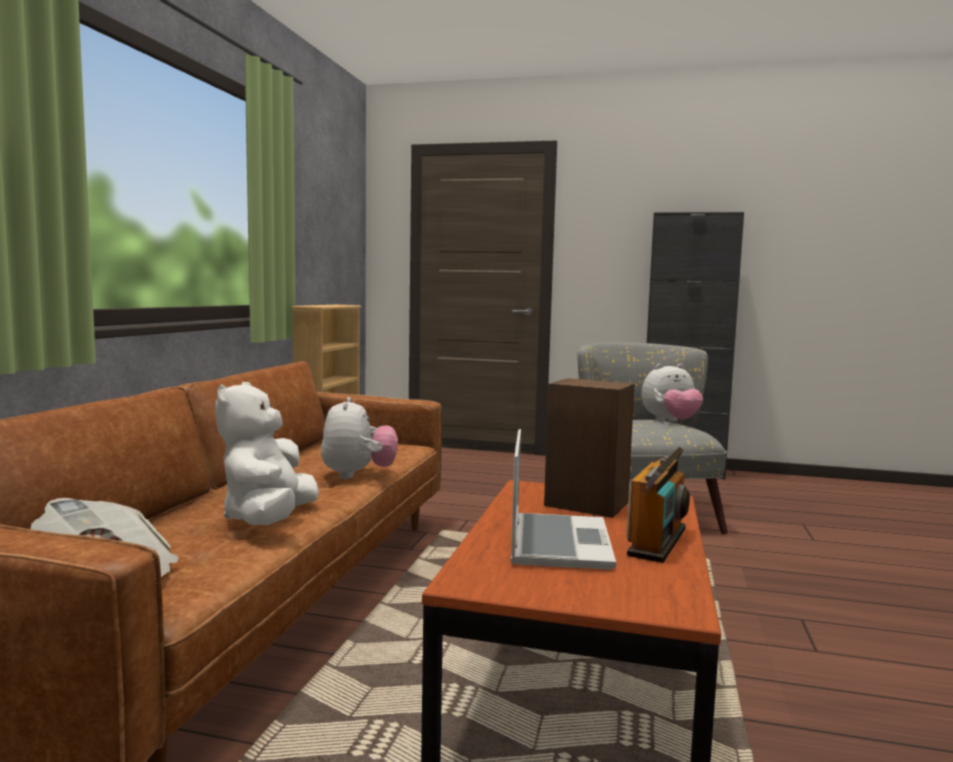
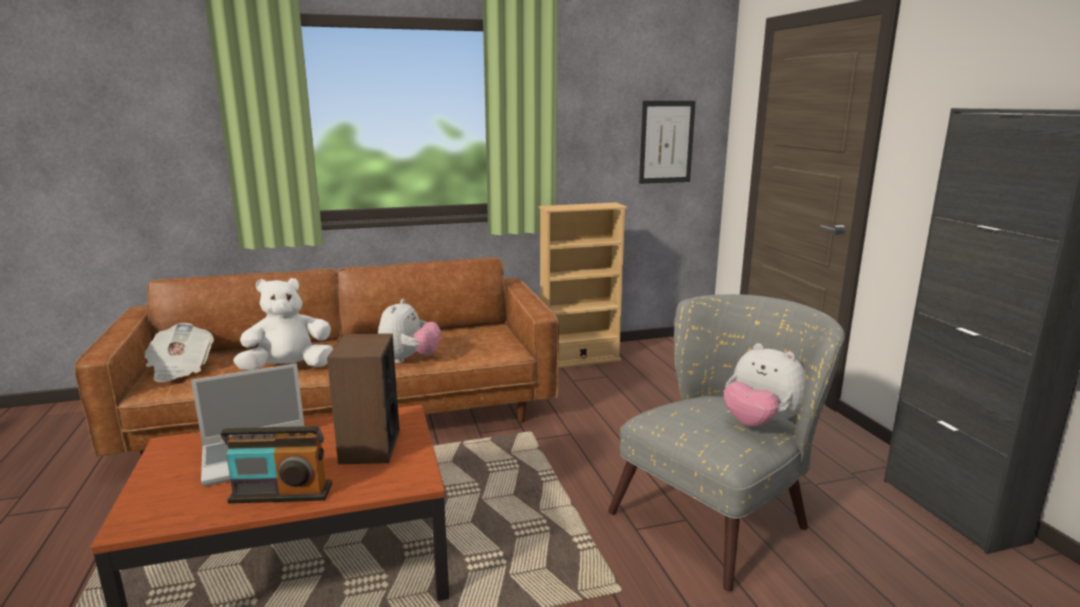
camera: 60 degrees right, 10 degrees up
(339, 248) = (666, 142): none -> picture
(358, 475) = (409, 359): plush toy -> plush toy turned 45 degrees counterclockwise

